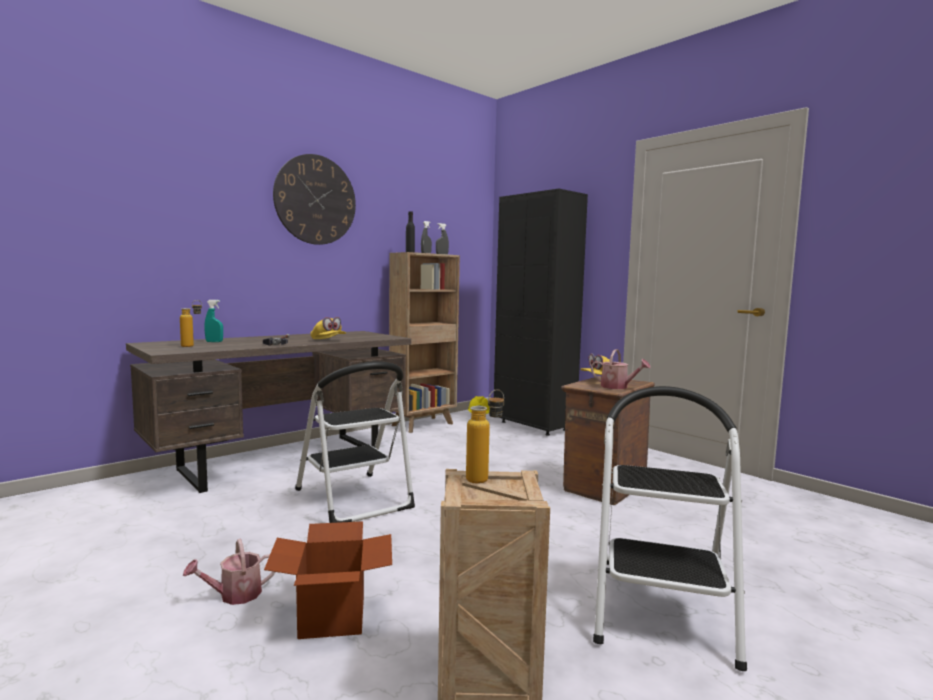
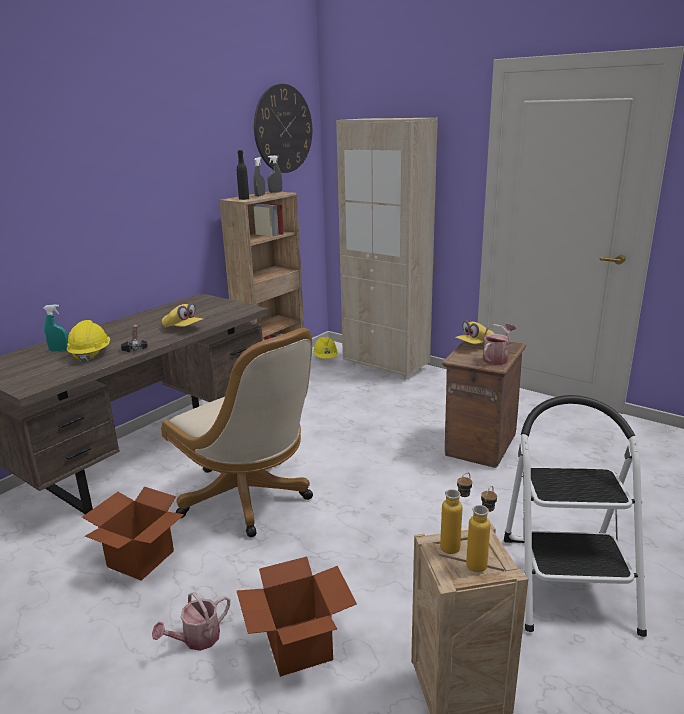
camera: 10 degrees left, 15 degrees up
(192, 346) = (44, 366): bottle -> bottle (480, 561)
(225, 528) = (140, 558): none -> cardboard box
(236, 344) = (90, 354): none -> yellow hard hat
(315, 200) = (132, 153): wall clock -> wall clock (283, 129)
(354, 500) = (251, 499): step ladder -> office chair
(533, 426) = (386, 366): black cabinet -> beige cabinet
(618, 387) = (497, 358): watering can -> watering can turned 75 degrees counterclockwise

